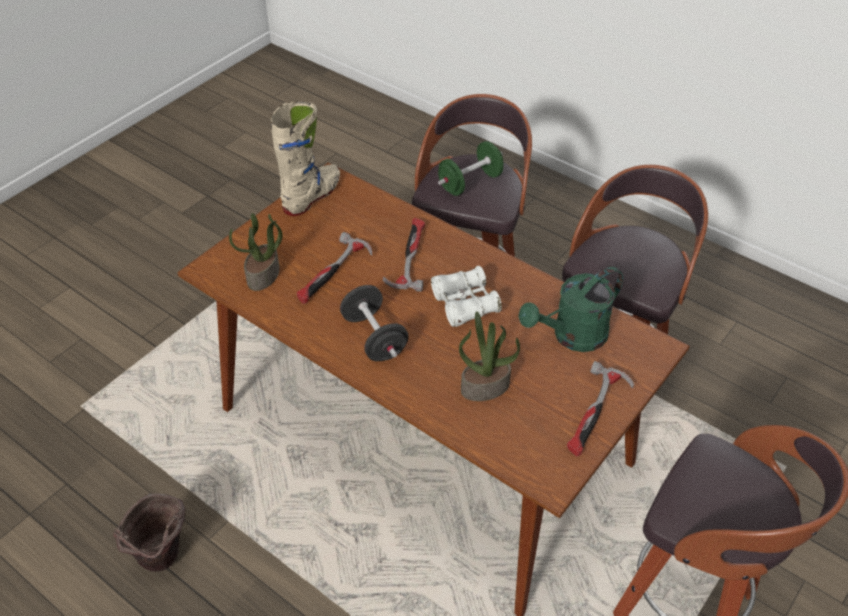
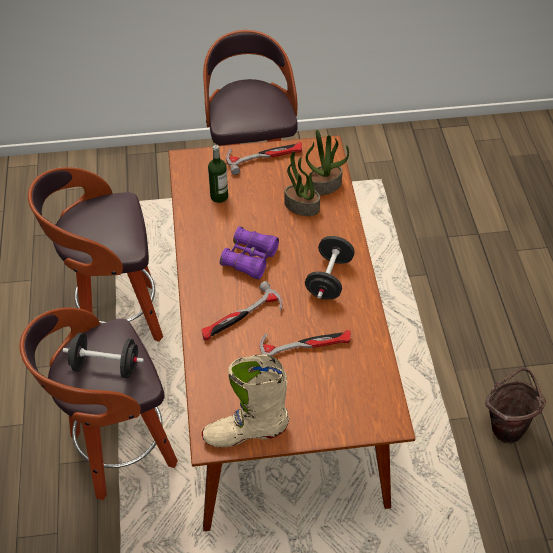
camera: 135 degrees left, 5 degrees up
(263, 276) = (354, 381): potted plant -> potted plant (324, 185)
(465, 304) = (250, 258): white binoculars -> purple binoculars
(470, 183) = (106, 365): green dumbbell -> black dumbbell
(572, 337) = (219, 196): green watering can -> bottle

